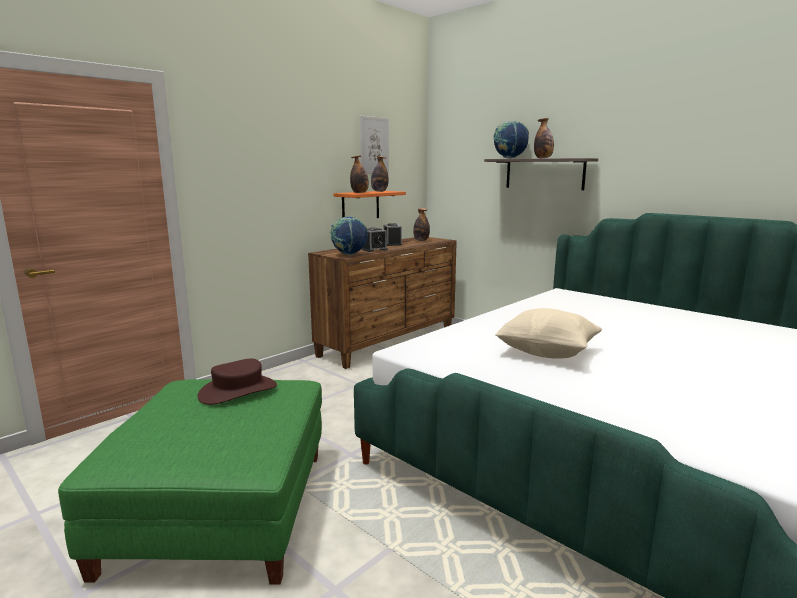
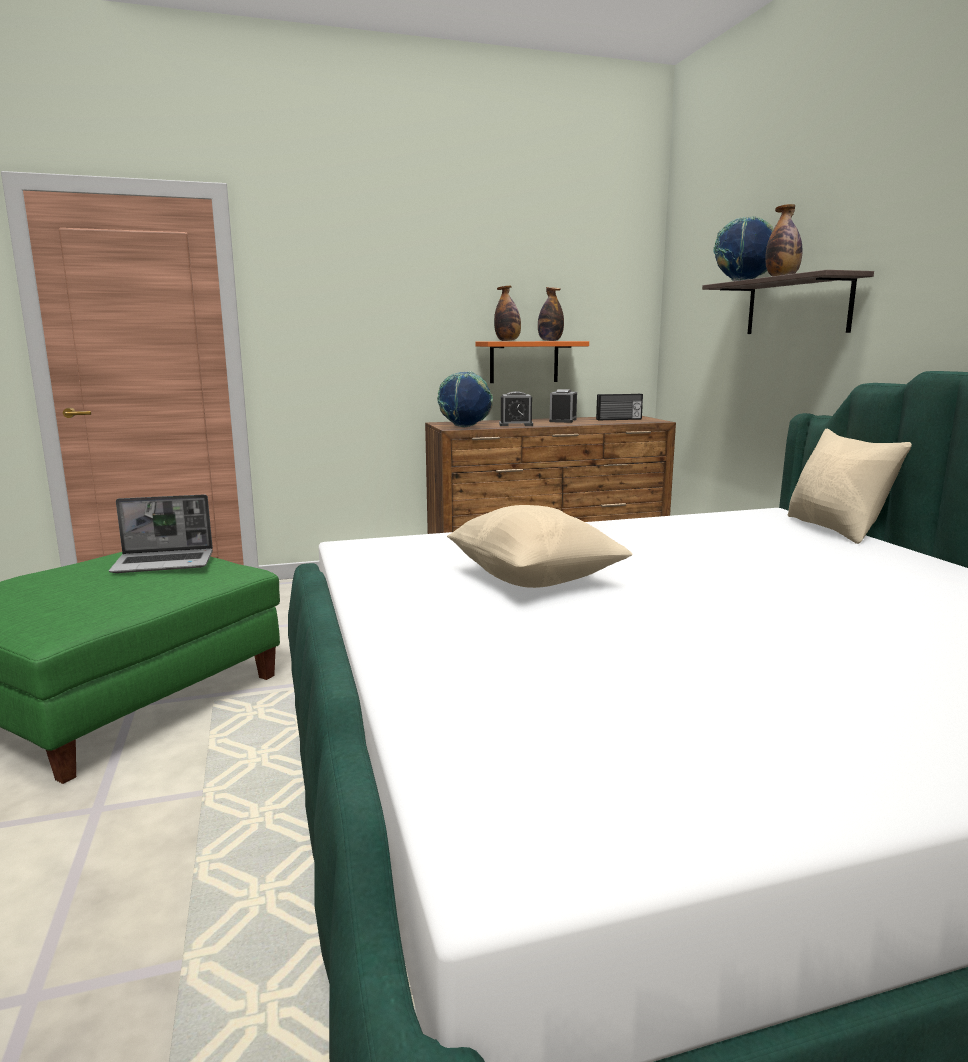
camera: 30 degrees right, 0 degrees up
(238, 391) = (165, 563): brown hat -> laptop
(374, 145) = (553, 272): picture -> none
(421, 240) = (619, 419): bottle -> radio
(605, 297) = (836, 529): none -> beige pillow

